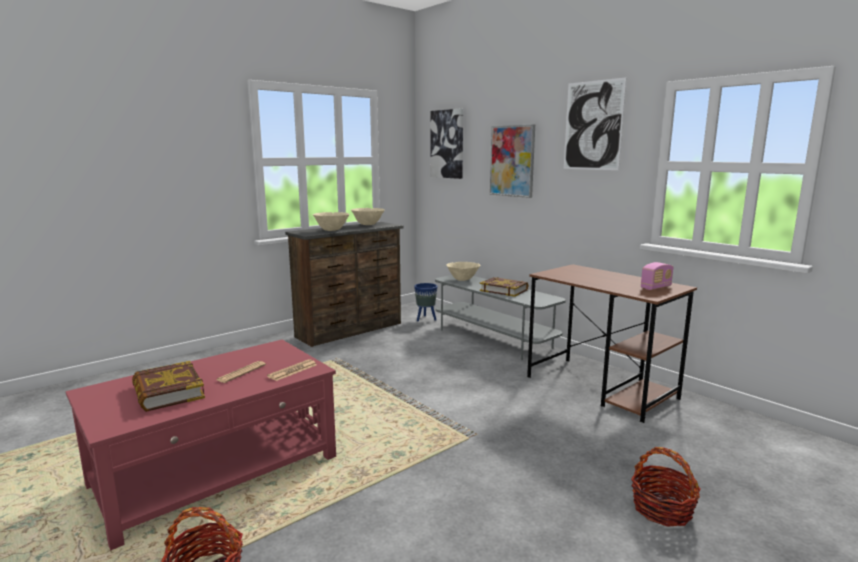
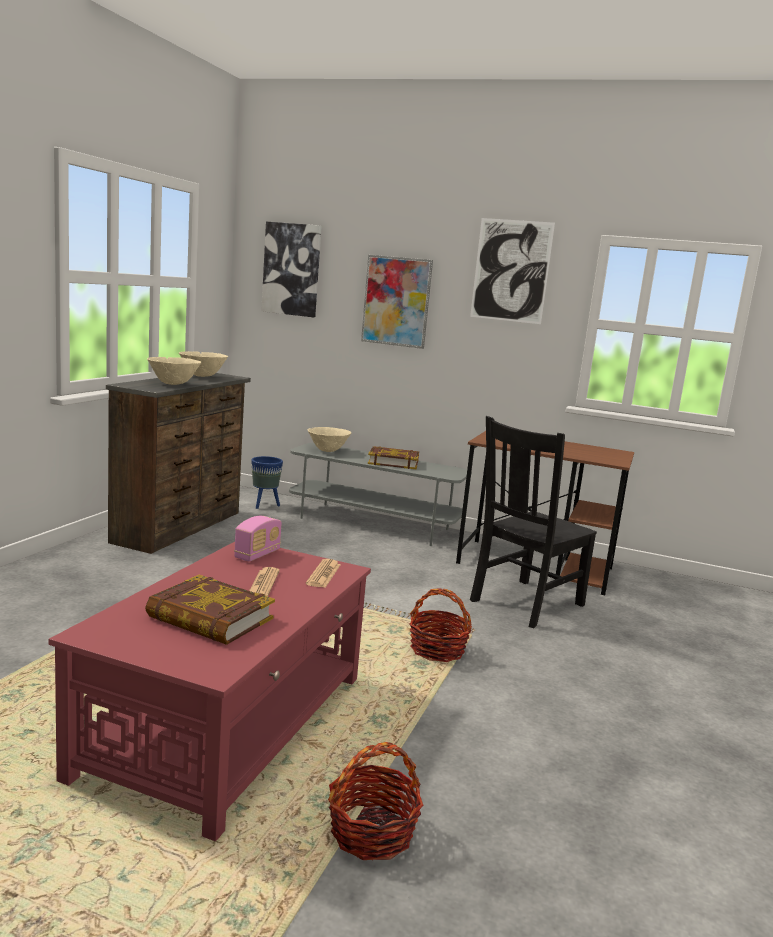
camera: 30 degrees left, 0 degrees up
(550, 419) = (524, 603): none -> black chair
(656, 287) = (604, 453): radio -> radio (257, 555)
(662, 509) = (692, 667): basket -> basket (437, 650)

